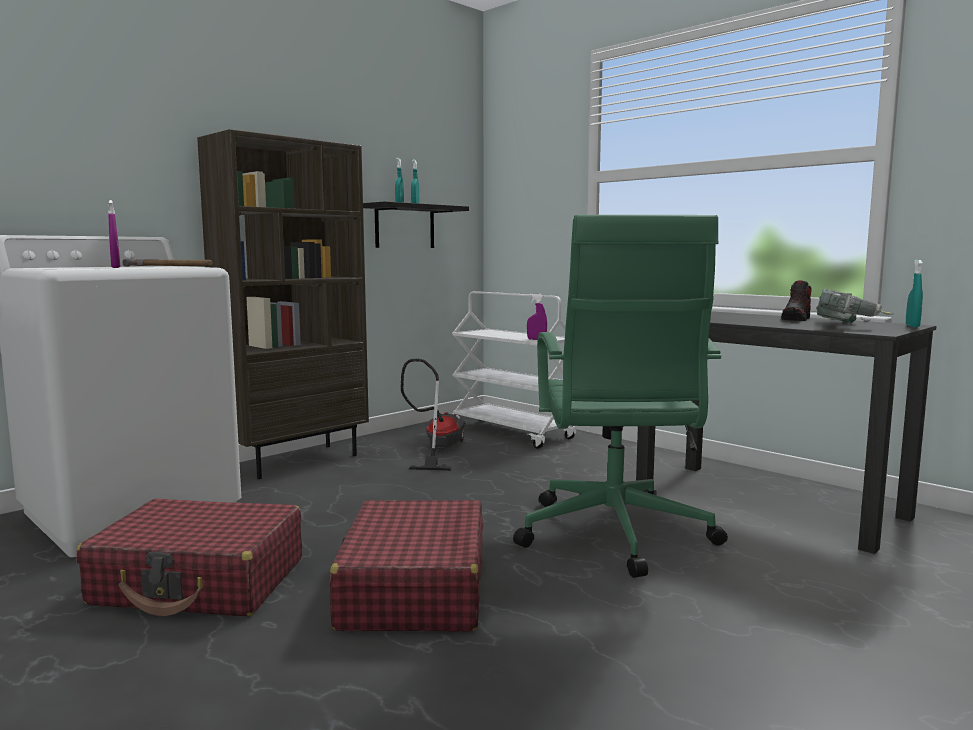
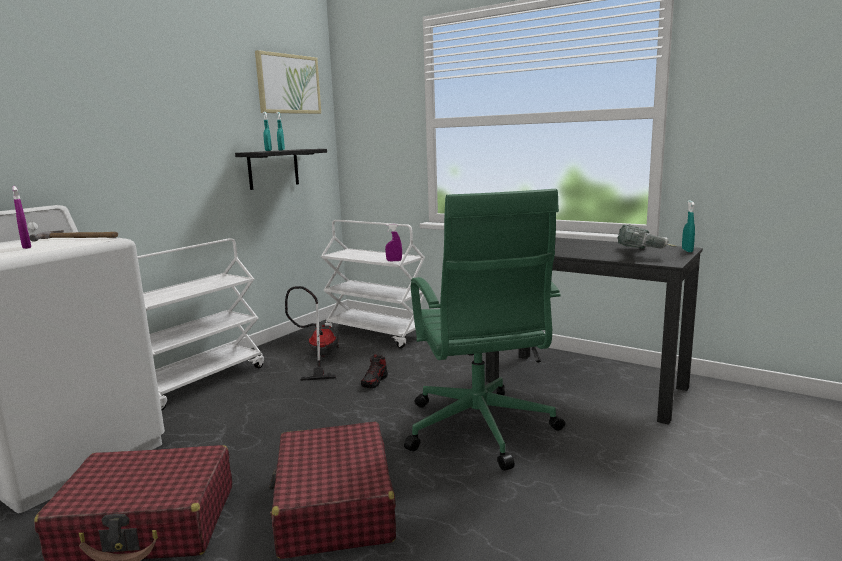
camera: 10 degrees left, 5 degrees up
(296, 460) = (201, 381): brown bookcase -> white cart
(430, 131) = (288, 84): none -> picture
(796, 319) = (601, 245): shoe -> shoe (374, 382)

